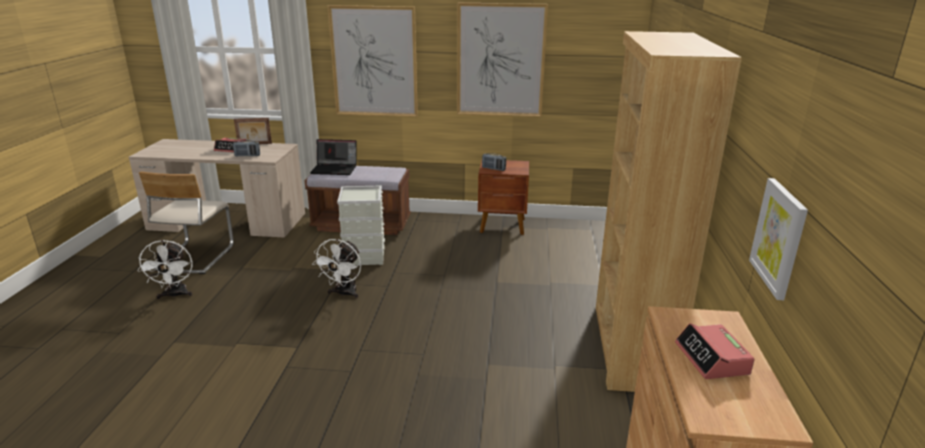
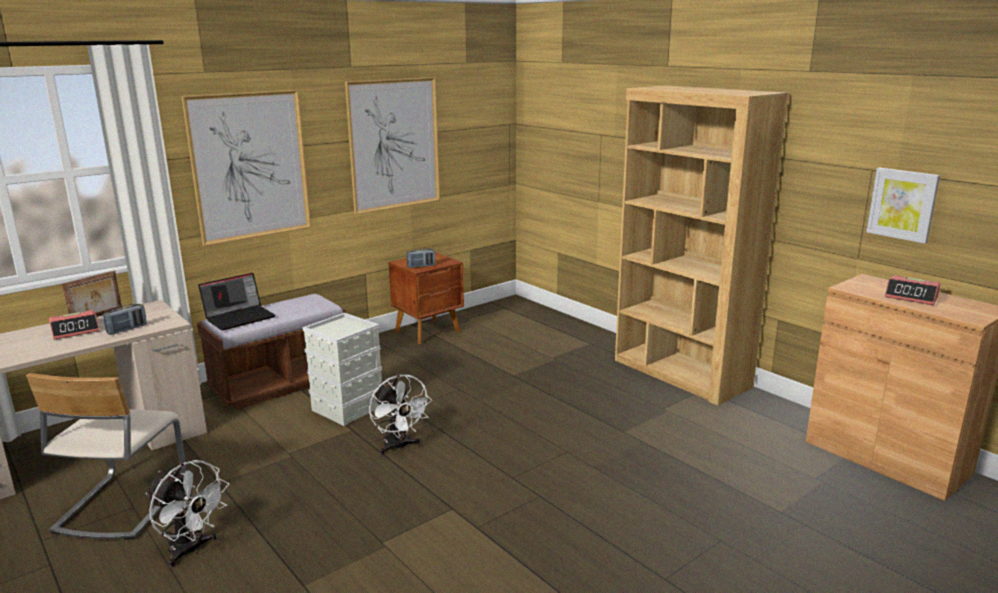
camera: 45 degrees left, 5 degrees down
(195, 257) = (121, 505): beige chair -> beige chair turned 45 degrees clockwise

